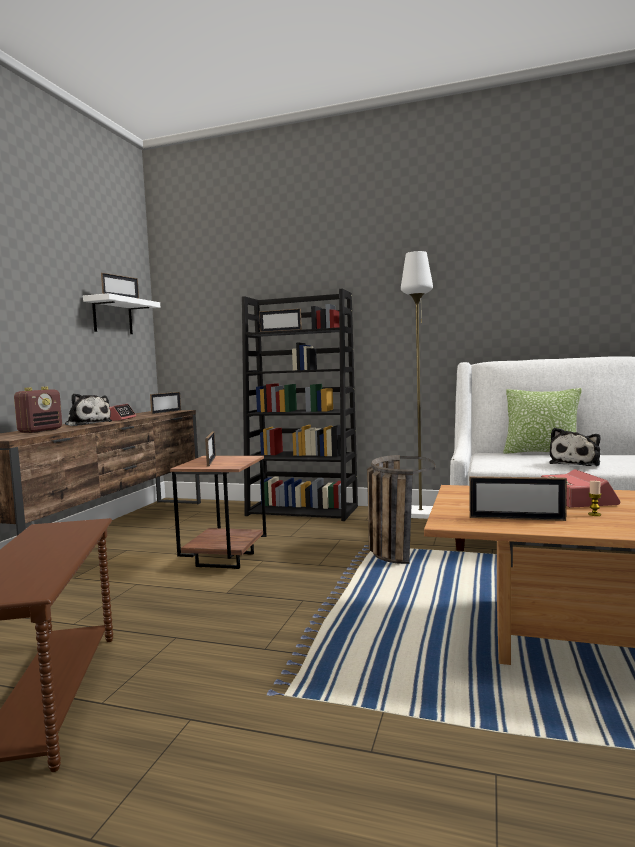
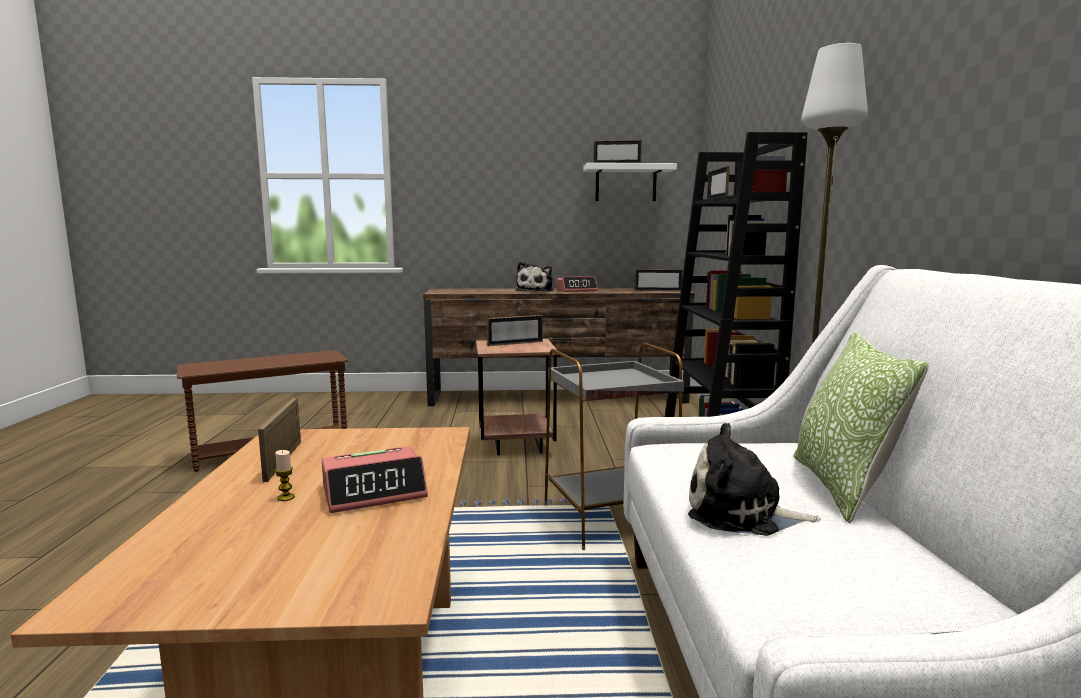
camera: 70 degrees right, 5 degrees up
(40, 431) = (484, 290): radio -> none
(392, 549) = (608, 518): basket -> grey side table

